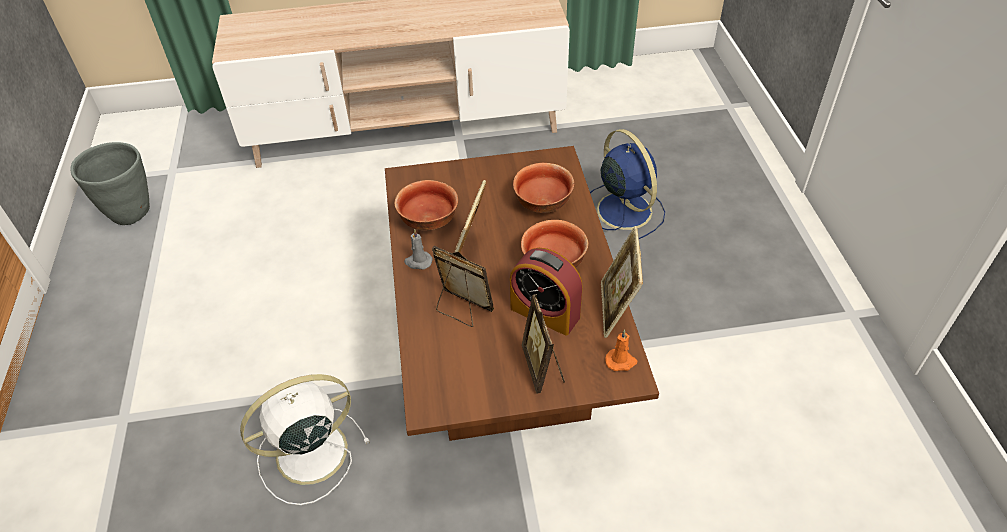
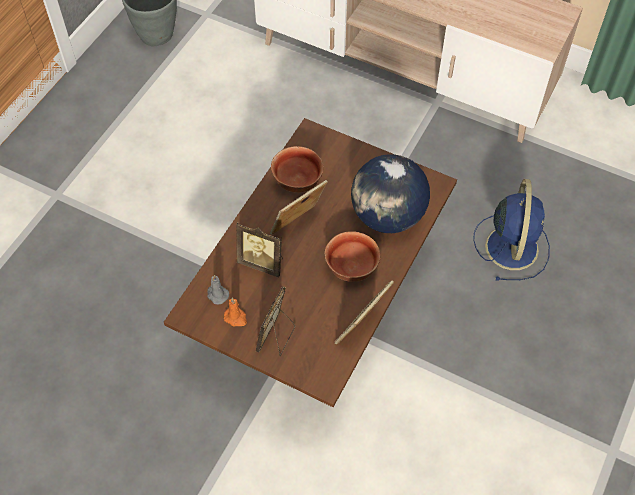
camera: 35 degrees right, 10 degrees up
(308, 454) = (143, 292): white fan -> none
(418, 262) = (264, 208): grey candle -> grey candle (217, 294)
(462, 309) = (262, 262): picture frame -> picture frame turned 135 degrees clockwise
(544, 204) = (388, 216): bowl -> globe
(545, 313) = (312, 300): alarm clock -> none
(621, 361) = (329, 366): orange candle -> orange candle (236, 318)

